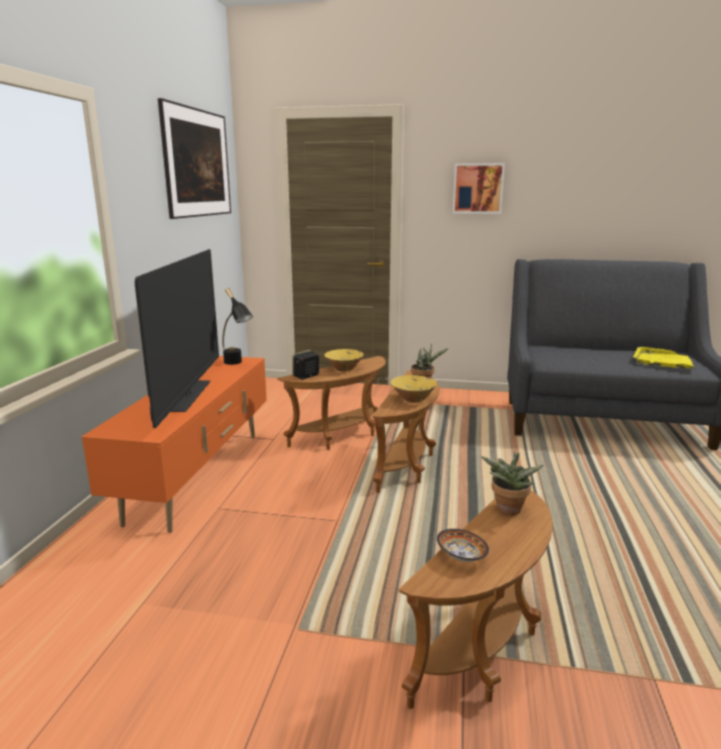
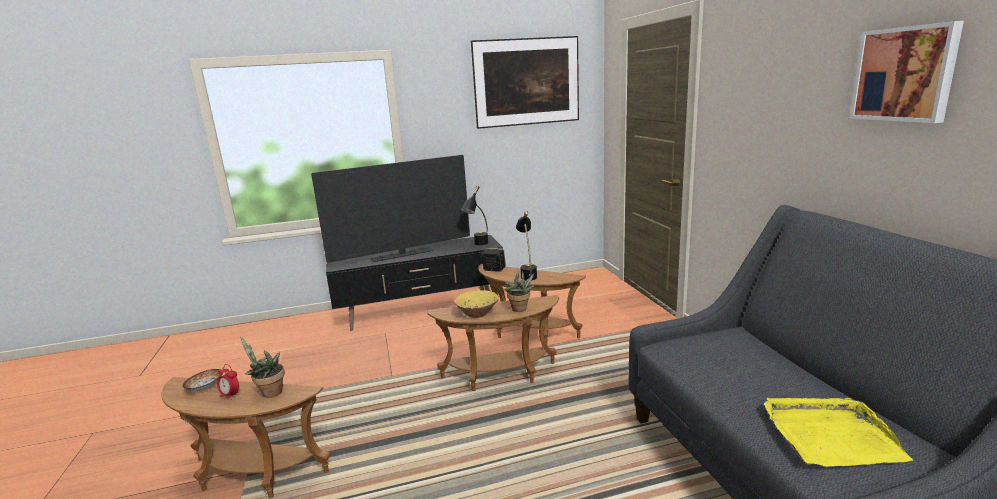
camera: 65 degrees right, 0 degrees up
(199, 475) = (422, 312): orange tv stand -> black tv stand
(344, 369) = (527, 274): yellow bowl -> black table lamp
(478, 188) = (760, 100): picture -> picture (905, 74)
(499, 536) = (230, 395): none -> alarm clock

